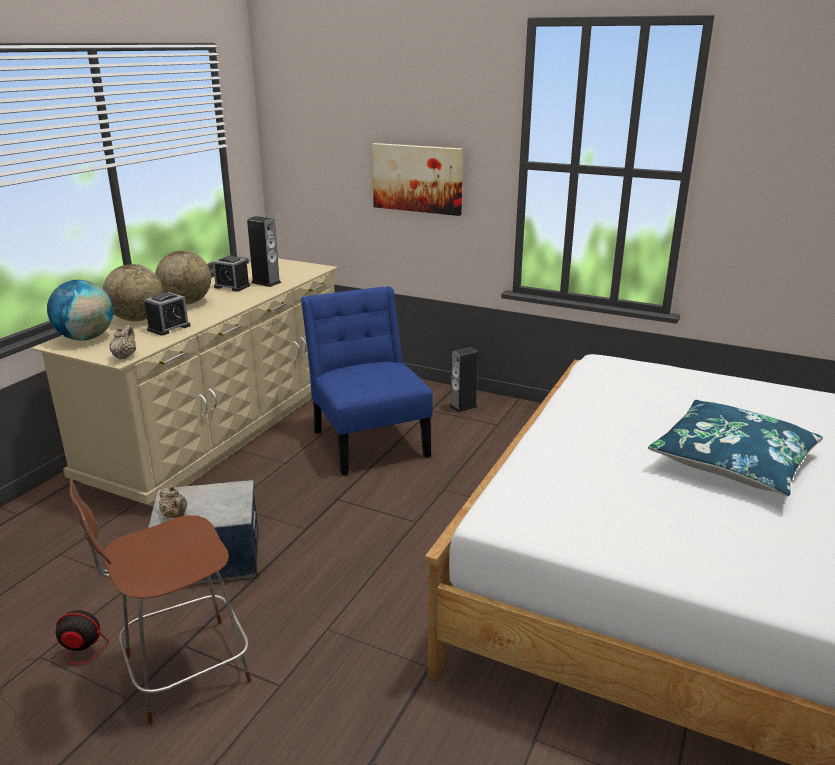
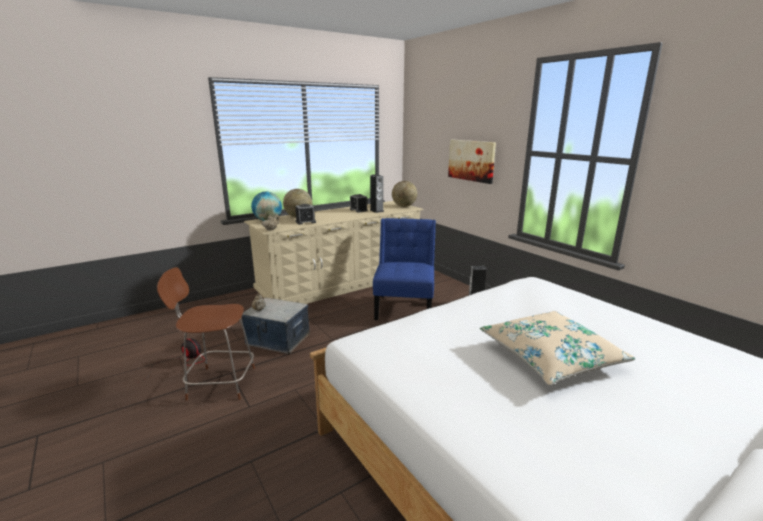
camera: 30 degrees right, 5 degrees down
(187, 303) = (328, 213): globe -> globe (404, 206)
(733, 461) = (550, 357): blue pillow -> beige pillow

